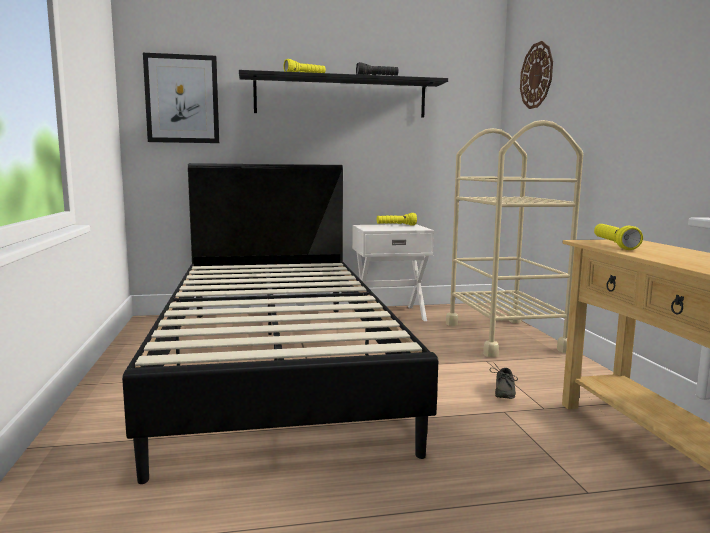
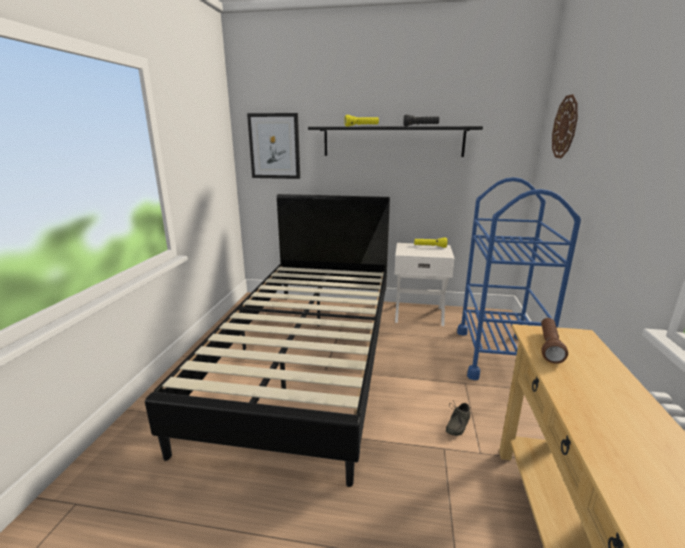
camera: 20 degrees right, 10 degrees up
(504, 336) = (498, 355): beige cart -> blue cart
(614, 245) = (549, 347): yellow flashlight -> brown flashlight

